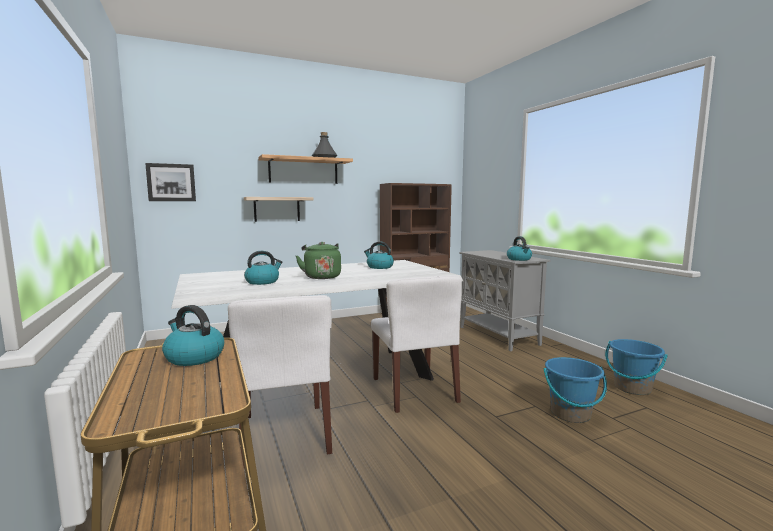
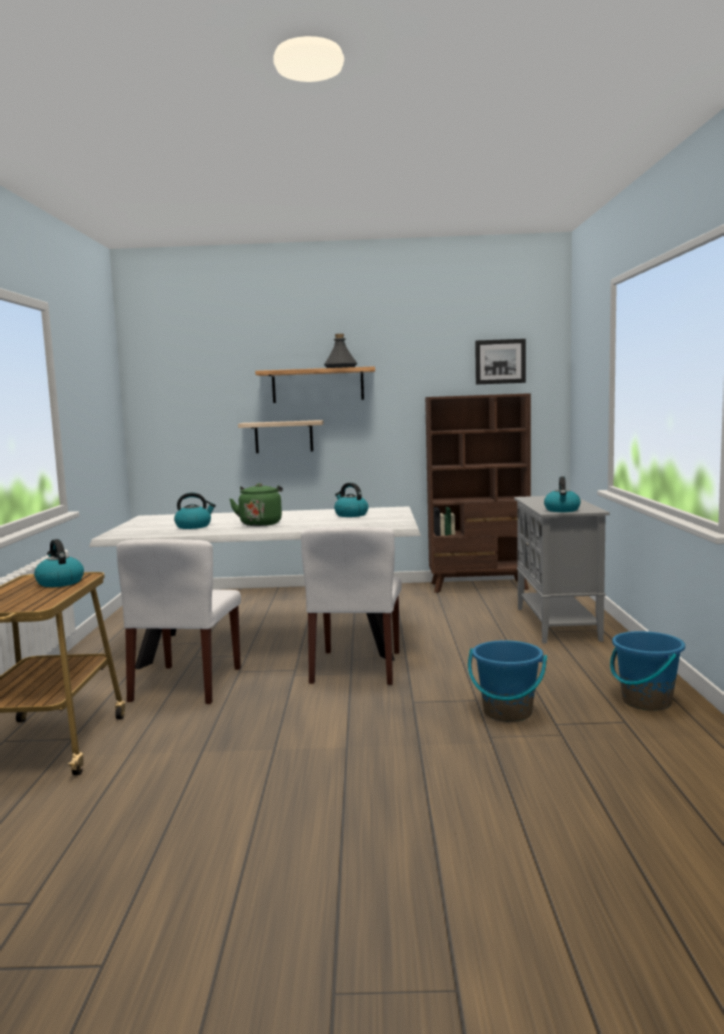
camera: 25 degrees right, 0 degrees up
(171, 182) = (163, 409): picture -> picture (500, 361)

